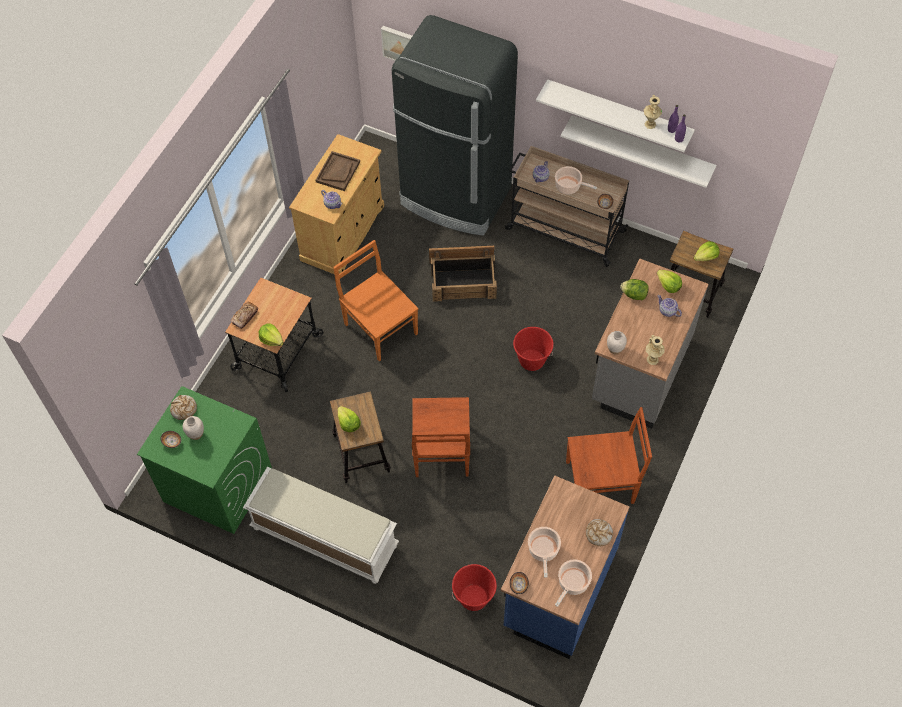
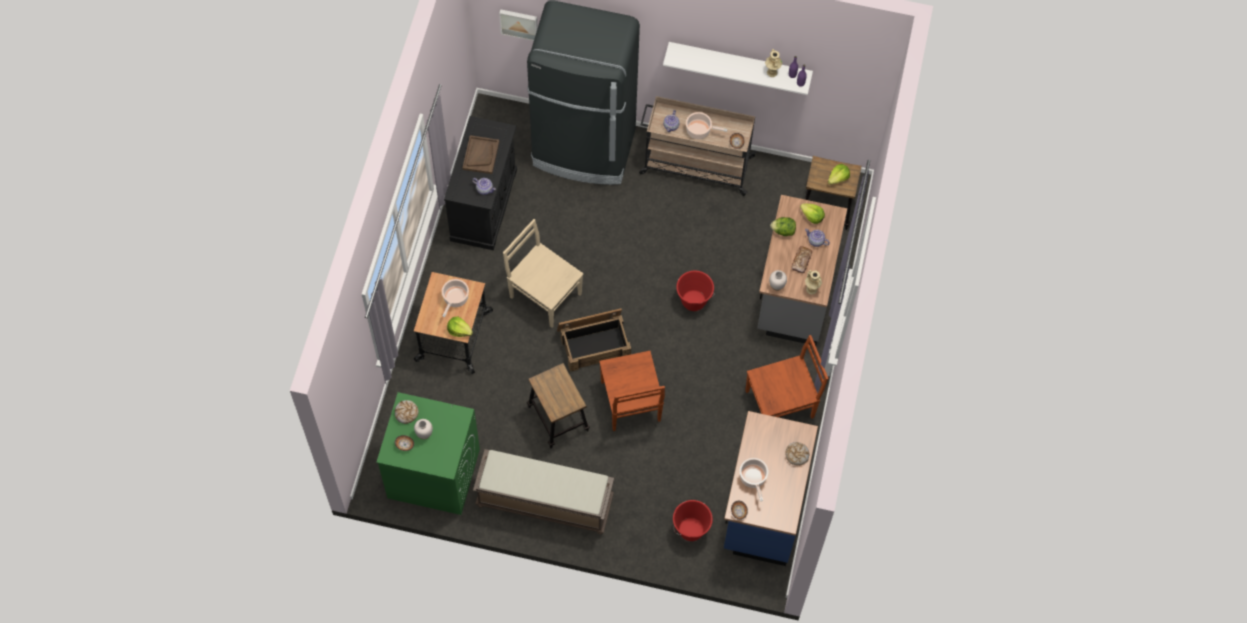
camera: 15 degrees left, 5 degrees up
(245, 317) = (428, 313): bread -> bread (801, 261)
(323, 537) = (543, 502): white bench -> brown bench
(343, 233) = (484, 205): beige cabinet -> black cabinet
(348, 423) = (551, 396): lettuce -> none
(380, 327) = (544, 294): orange chair -> beige chair
(463, 279) = (611, 232): crate -> crate (594, 342)
(572, 583) = (783, 501): cooking pot -> cooking pot (455, 299)
(641, 148) = (763, 88): white shelf -> none

